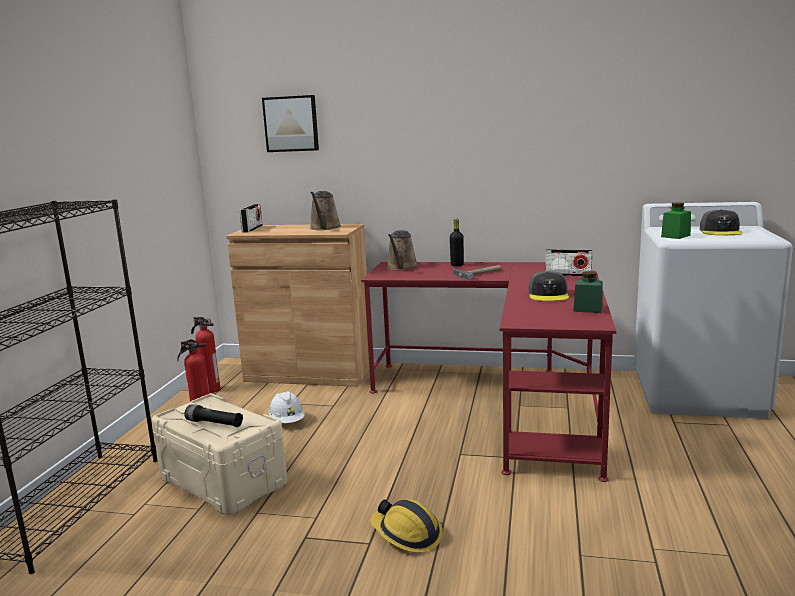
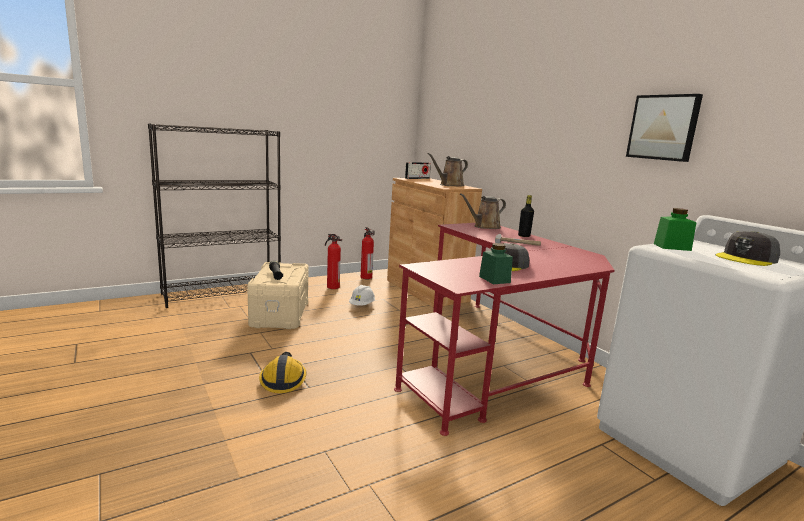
camera: 45 degrees right, 0 degrees up
(291, 124) = (459, 106): picture -> picture (663, 127)
(568, 275) = (576, 263): radio -> none

